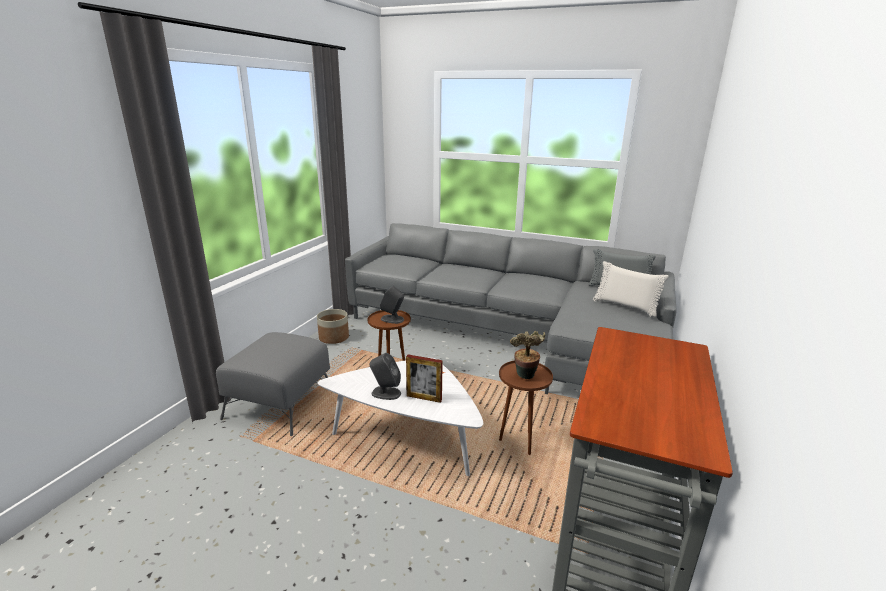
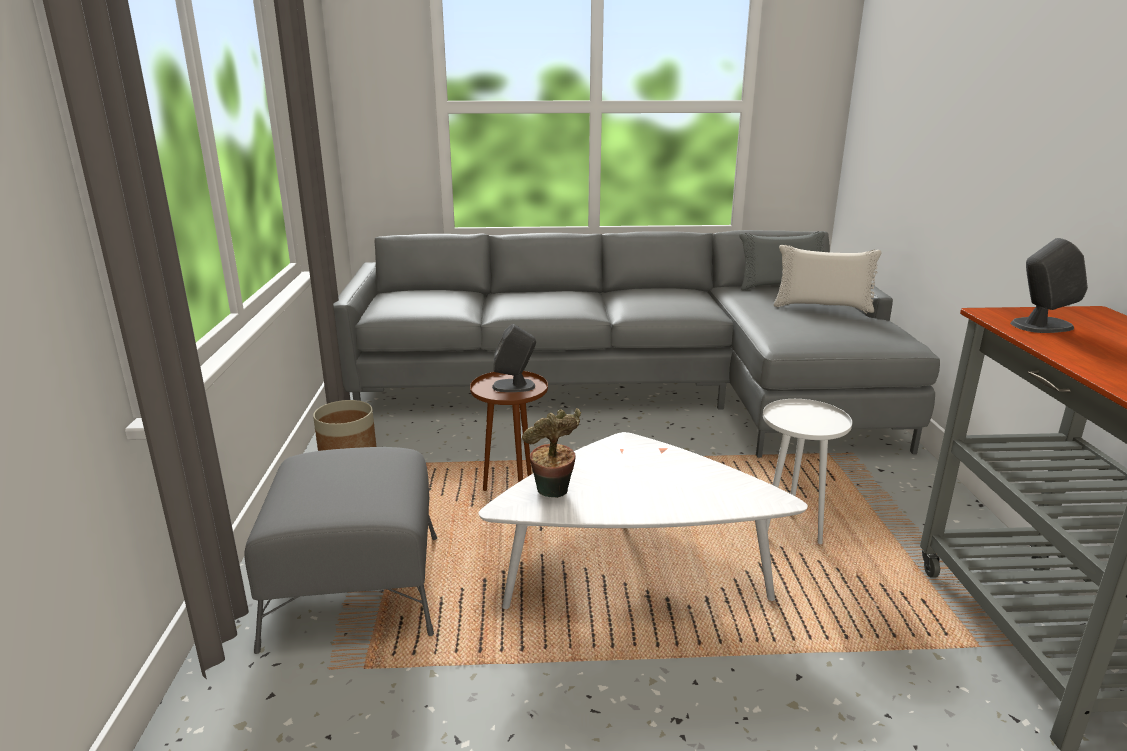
camera: 25 degrees left, 0 degrees up
(385, 393) = (616, 501): grey speaker -> grey speaker (1041, 325)
(424, 398) = (682, 491): picture frame -> none
(519, 442) = (791, 531): brown side table -> white side table
(525, 377) = (808, 421): potted plant -> potted plant (553, 494)

